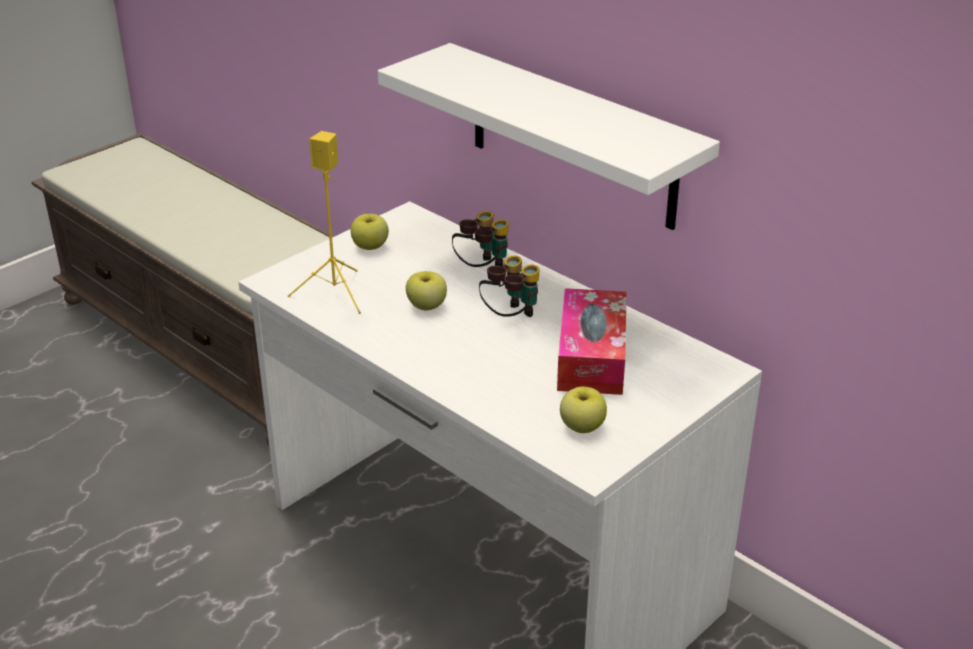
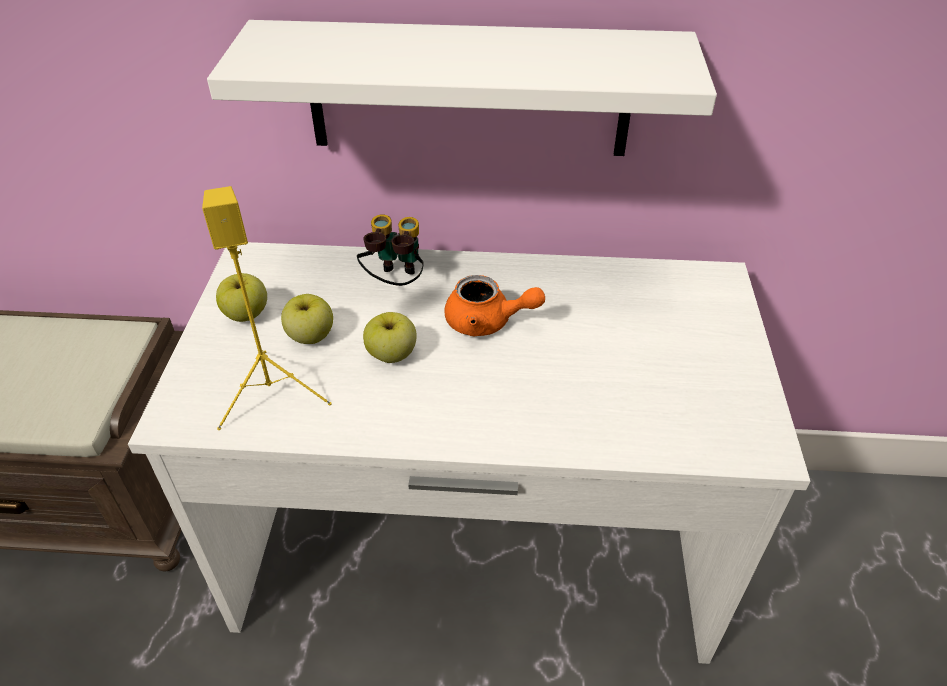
camera: 40 degrees left, 10 degrees up
(510, 317) = (487, 322): binoculars -> orange teapot
(582, 426) = (700, 407): apple -> apple (310, 336)
(591, 356) = (609, 324): tissue box -> none

